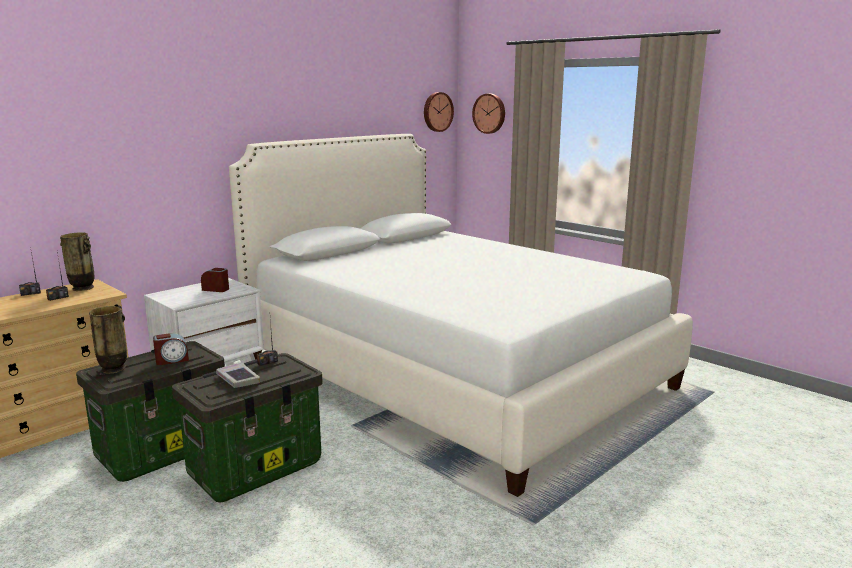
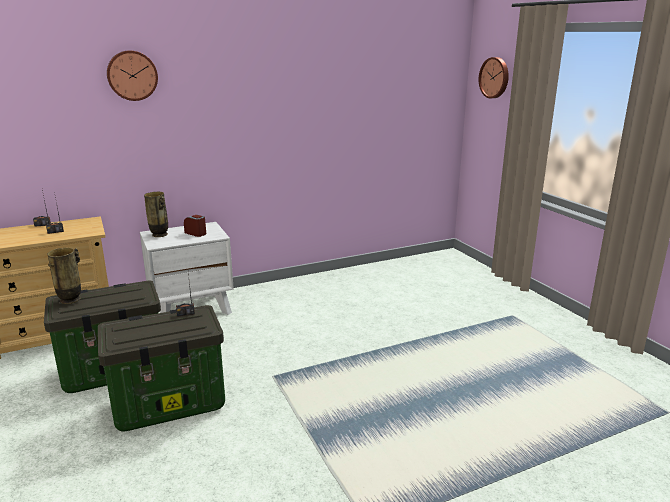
camera: 20 degrees right, 5 degrees up
(83, 288) = (81, 224): vase -> vase (159, 235)
(172, 360) = (117, 298): alarm clock -> none
(238, 379) = (149, 327): book -> none
(437, 112) = (443, 74): wall clock -> wall clock (132, 75)
(452, 372) = (397, 336): white bed -> none

